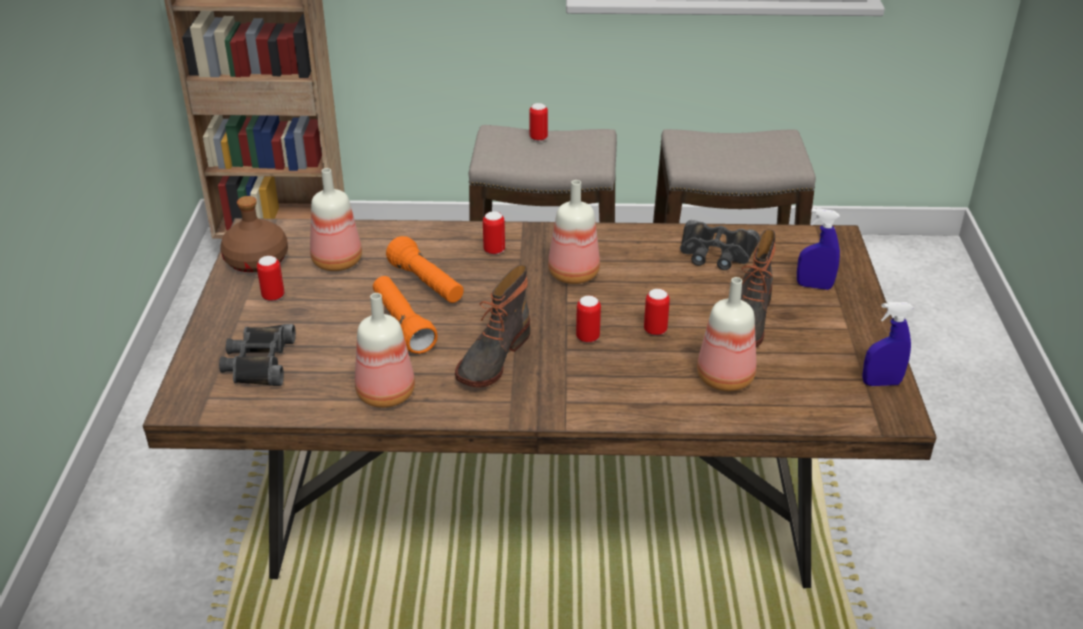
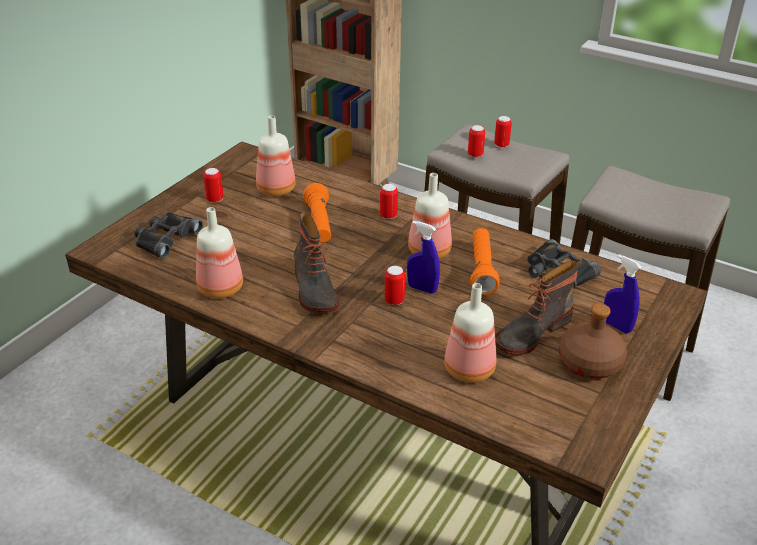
camera: 30 degrees right, 0 degrees up
(256, 260) = (227, 173): brown bottle -> brown bottle (589, 363)
(402, 325) = (276, 246): orange flashlight -> orange flashlight (481, 270)
(492, 357) = (313, 290): boot -> boot turned 75 degrees counterclockwise
(655, 330) = (450, 314): can -> can (475, 155)
(881, 383) = (598, 425): blue spray bottle -> blue spray bottle (422, 288)

